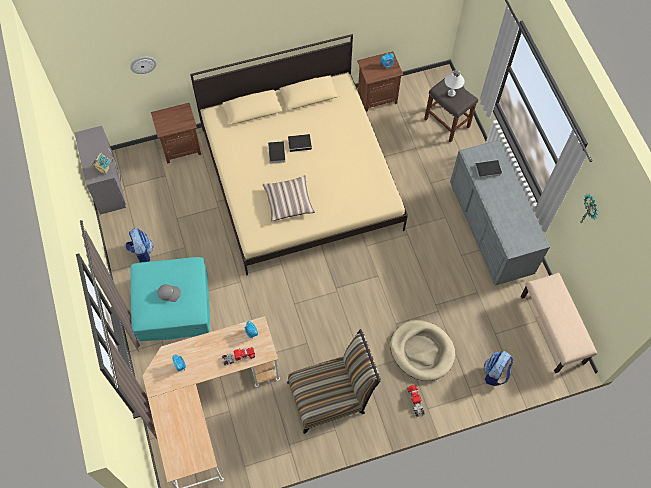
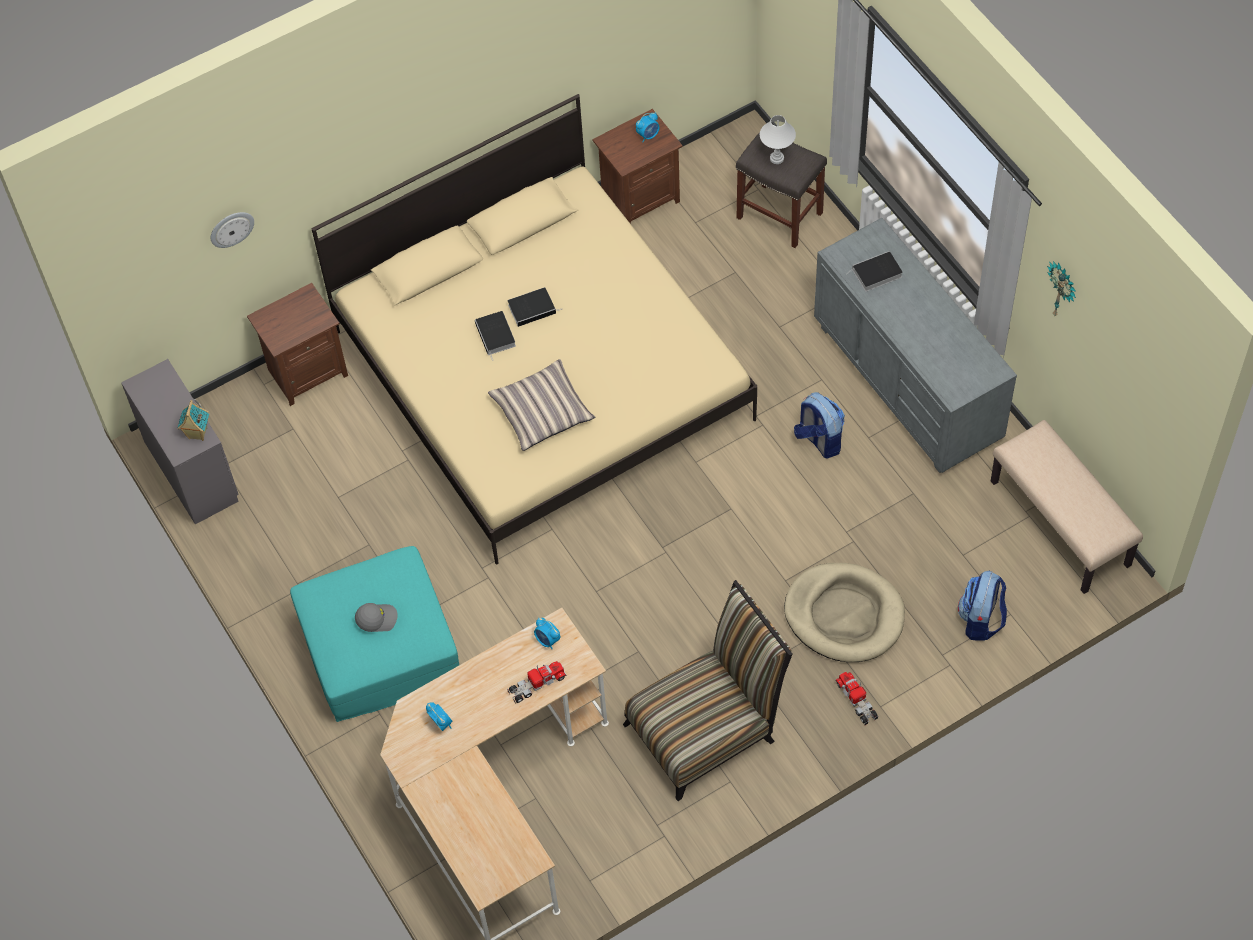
camera: 10 degrees left, 5 degrees down
(141, 252) = (293, 571): backpack -> backpack (819, 440)

